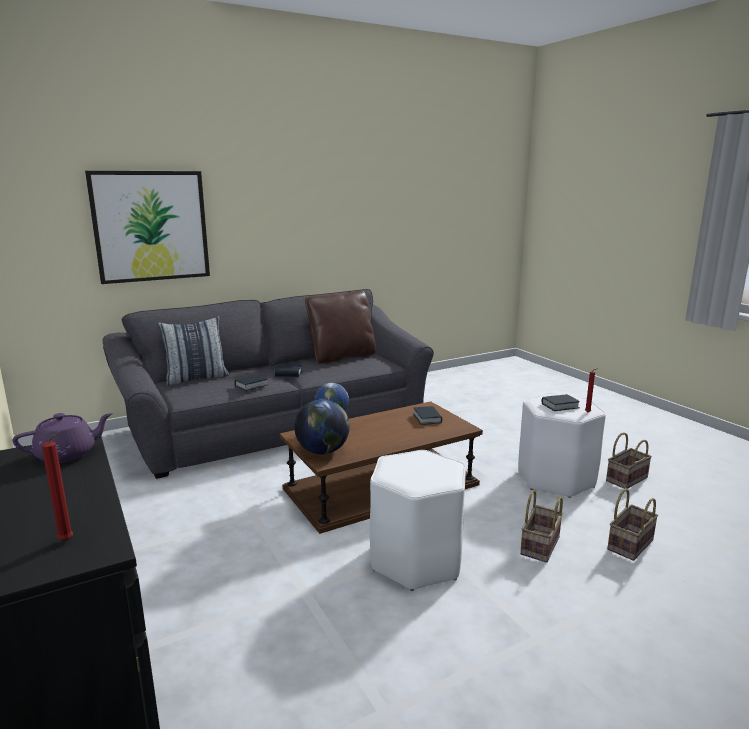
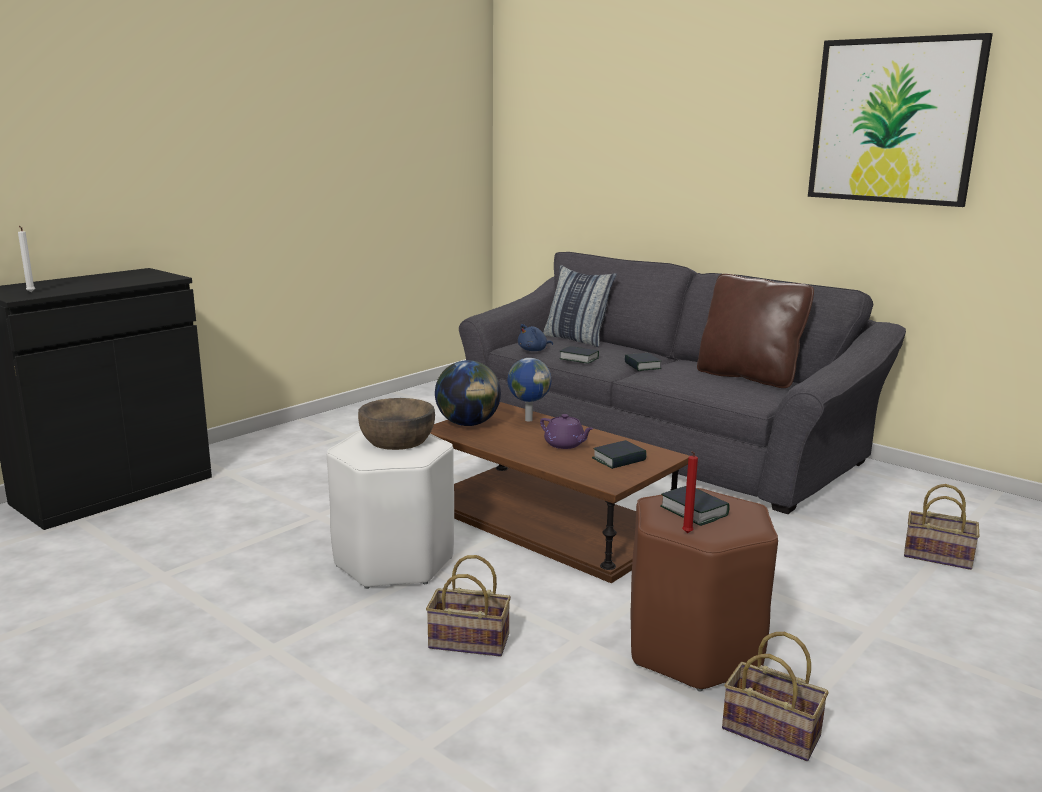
camera: 70 degrees right, 0 degrees up
(68, 454) = (150, 278): purple teapot -> purple teapot (565, 444)
(68, 540) = (30, 292): red candle -> white candle
(151, 226) = (621, 159): picture -> picture (894, 121)
(205, 395) = (534, 350): none -> blue plush toy
(410, 465) = (397, 440): none -> brown bowl
(556, 479) = (693, 649): white stool -> brown stool
(629, 543) = (520, 726): basket -> basket (939, 556)

